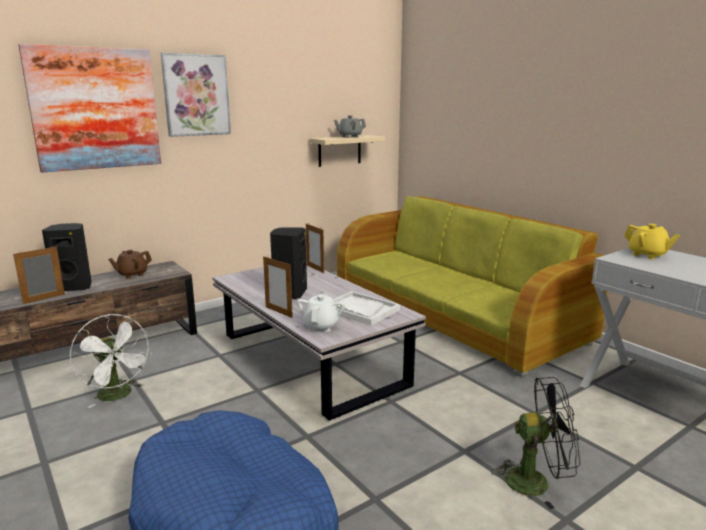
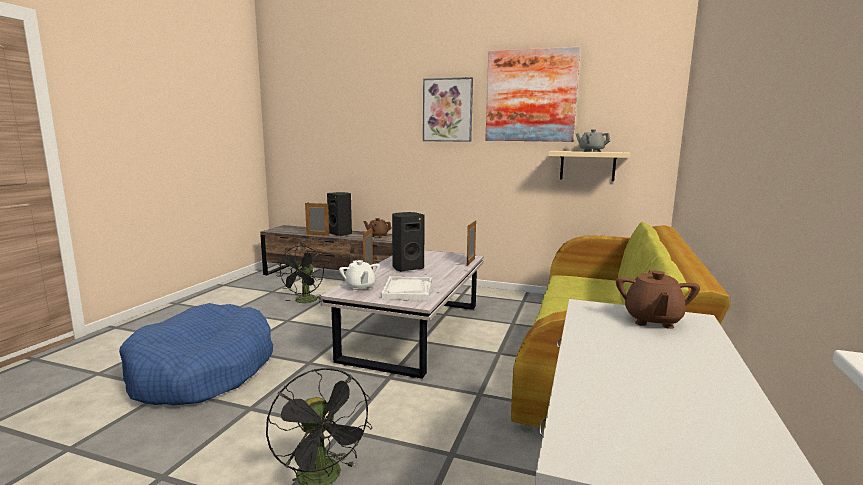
camera: 55 degrees right, 5 degrees down
(95, 109) = (379, 120): picture -> picture (530, 96)
(118, 396) = (304, 302): white fan -> black fan
(321, 326) = (360, 287): white teapot -> white teapot turned 90 degrees clockwise
(647, 255) = (652, 320): yellow teapot -> brown teapot

